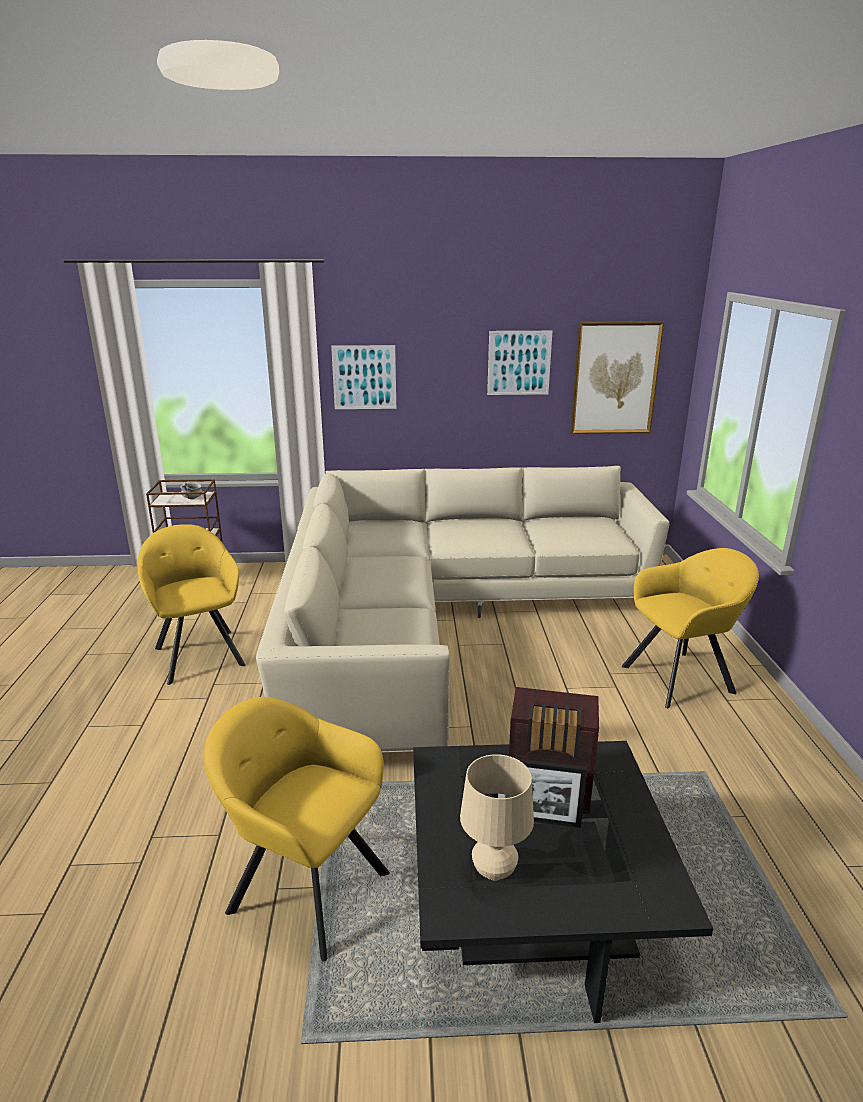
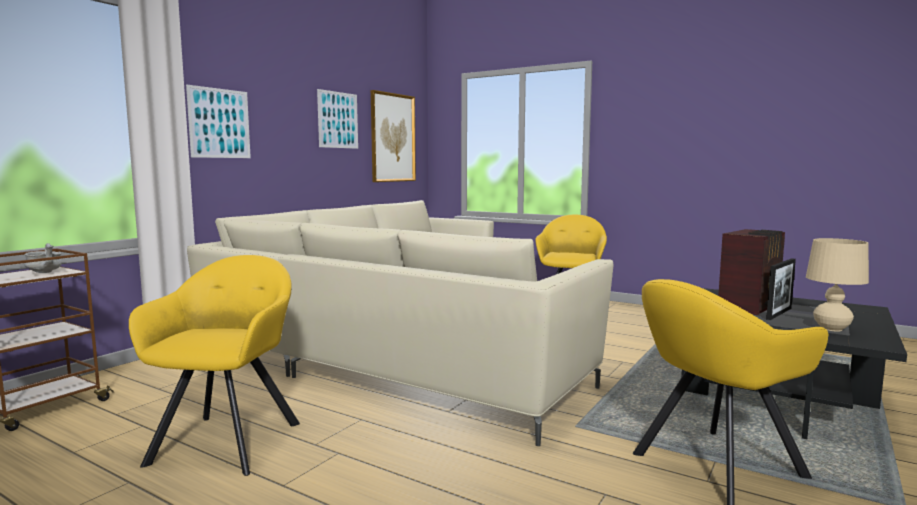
camera: 55 degrees left, 15 degrees down
(199, 653) = (230, 439): yellow armchair -> yellow armchair turned 90 degrees clockwise

